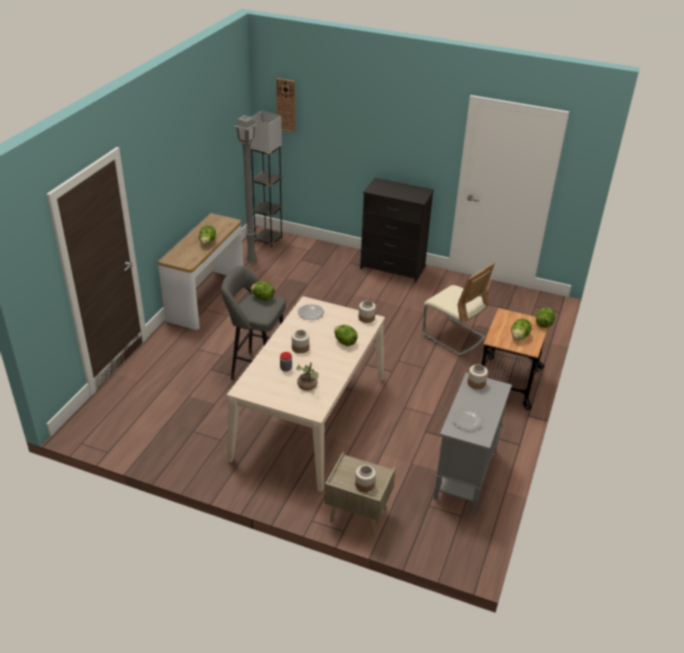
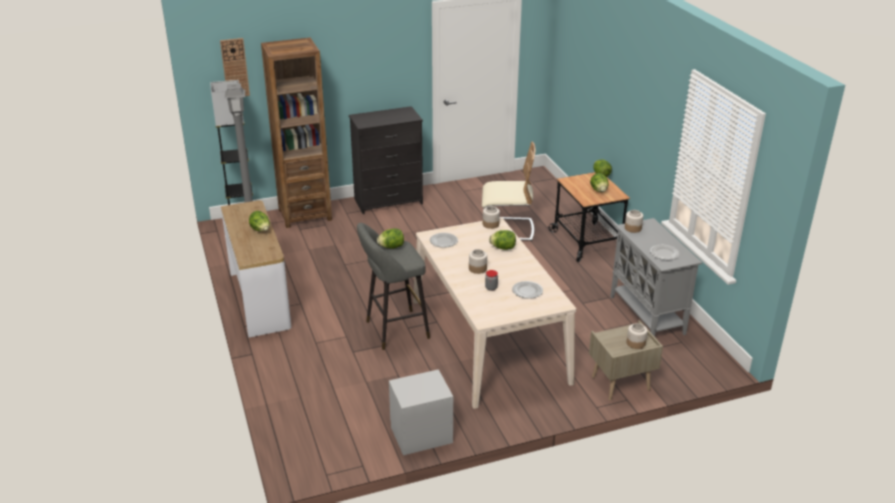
camera: 40 degrees left, 5 degrees down
(168, 456) = (421, 435): none -> grey nightstand
(308, 386) = (527, 291): potted plant -> plate
(319, 250) = (305, 215): none -> brown bookcase

